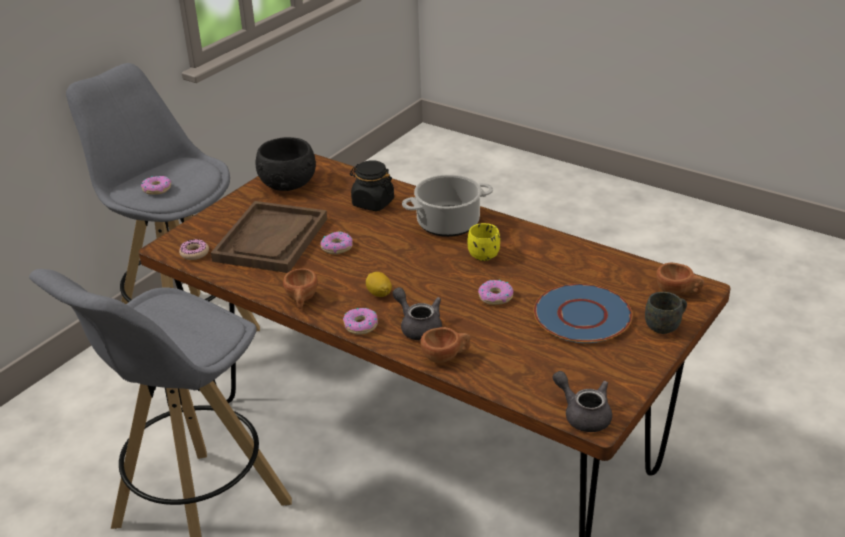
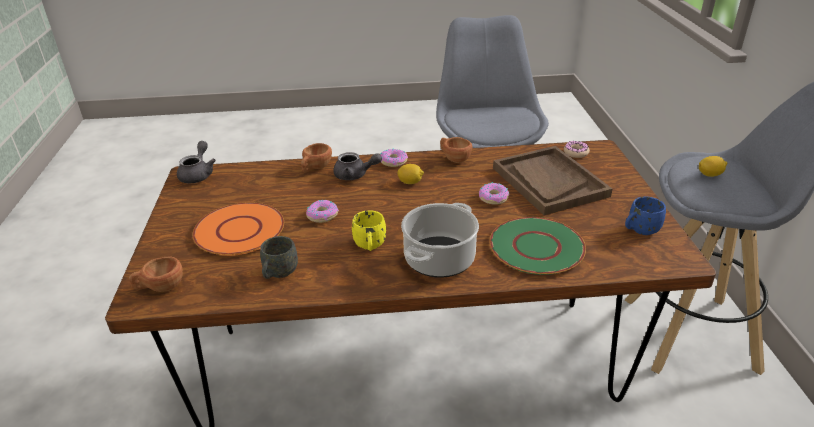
camera: 140 degrees right, 0 degrees up
(157, 189) = (710, 174): donut -> lemon
(288, 183) = (639, 230): black bowl -> blue mug
(372, 203) = (536, 247): black jar -> green plate
(582, 315) = (239, 231): blue plate -> orange plate
(583, 414) = (198, 174): grey teapot -> grey teapot turned 90 degrees counterclockwise
(666, 325) = (161, 251): grey mug -> grey mug (278, 274)

